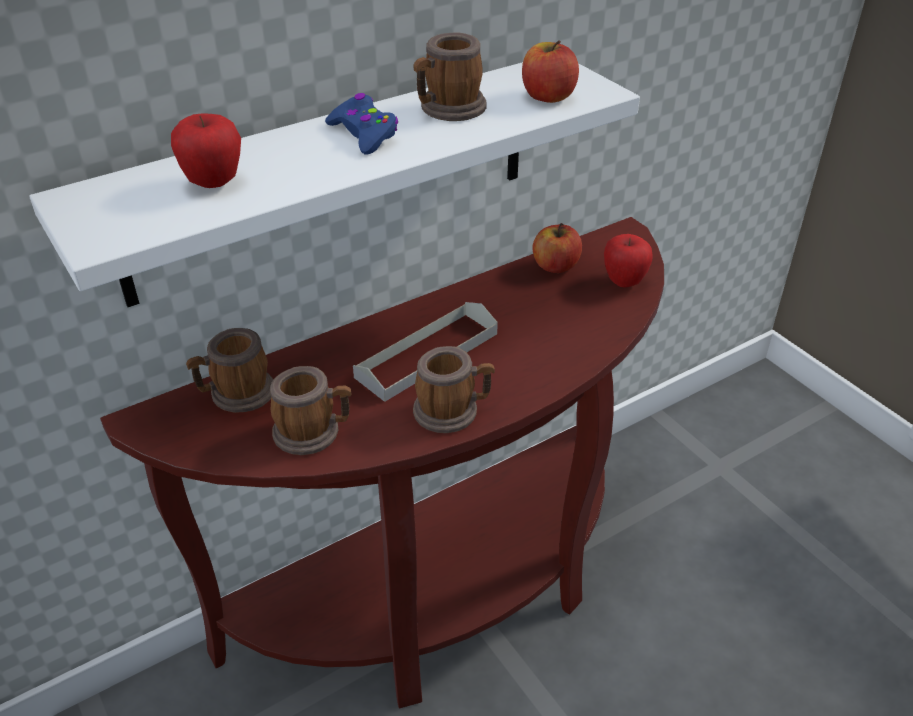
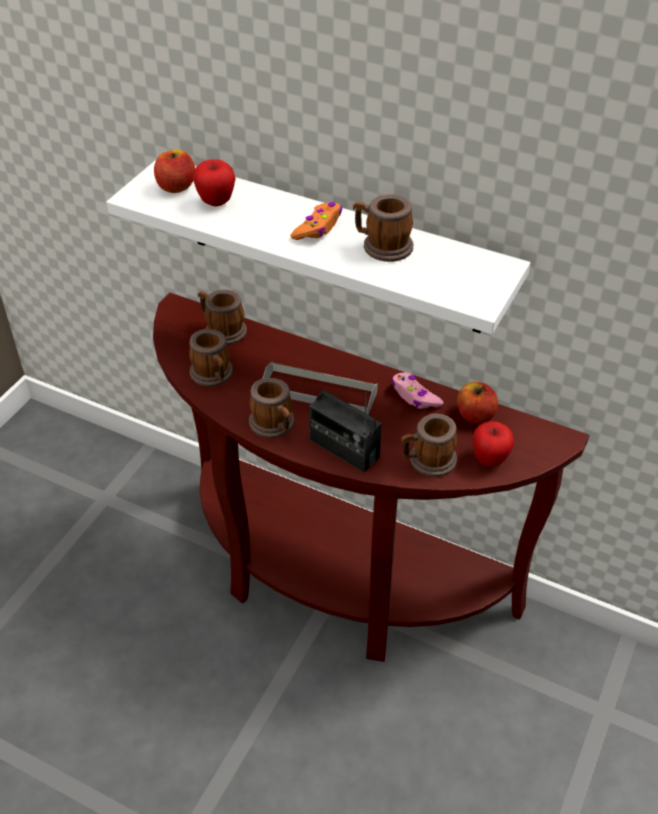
camera: 60 degrees right, 5 degrees up
(364, 134) = (318, 228): blue game controller -> orange game controller
(495, 292) = (414, 396): none -> pink game controller
(535, 370) = (344, 449): none -> radio
(548, 96) = (446, 280): apple -> apple (176, 187)
(598, 320) = (427, 461): none -> mug

